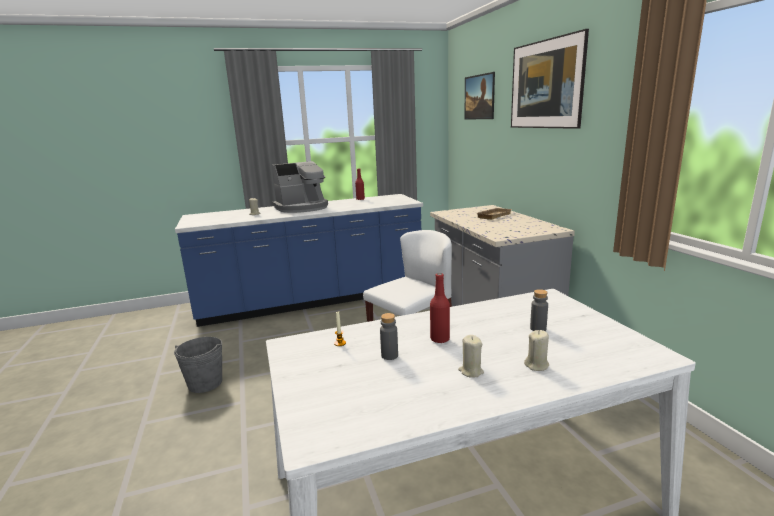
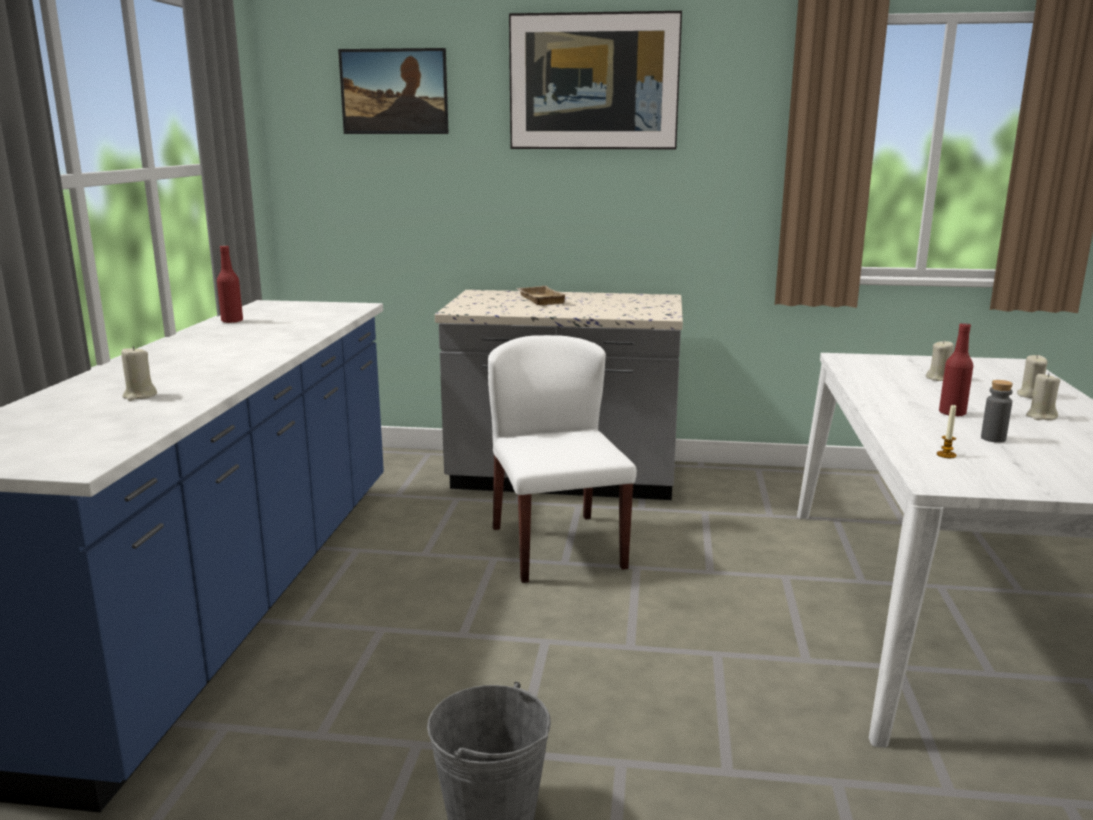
camera: 65 degrees left, 0 degrees up
(302, 208) = (191, 359): coffee machine -> none
(538, 328) = (939, 378): grey bottle -> beige candle

